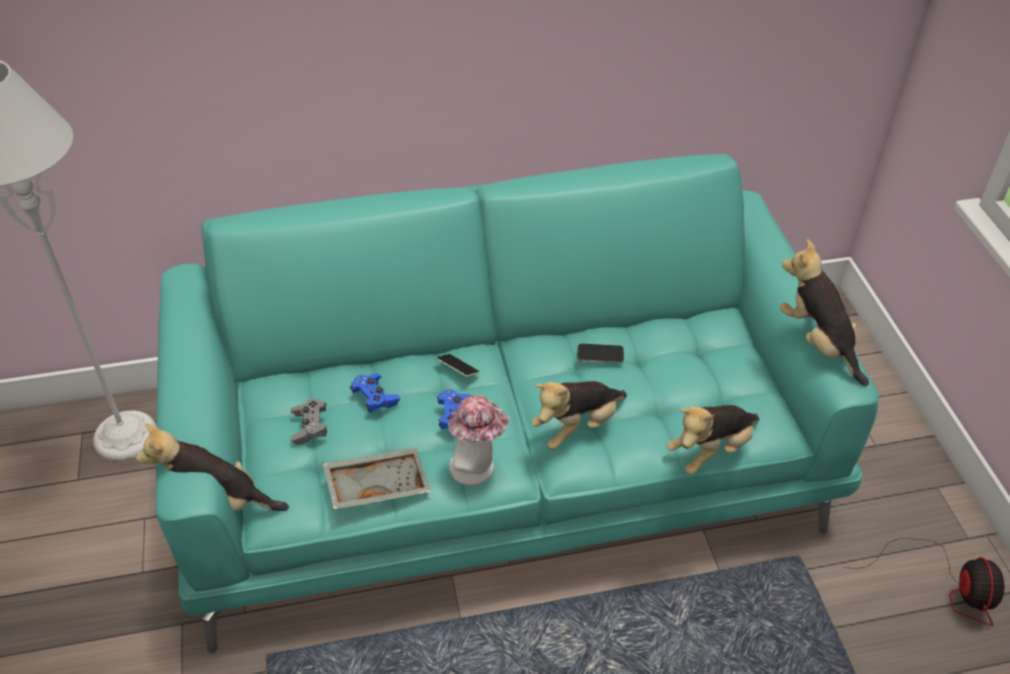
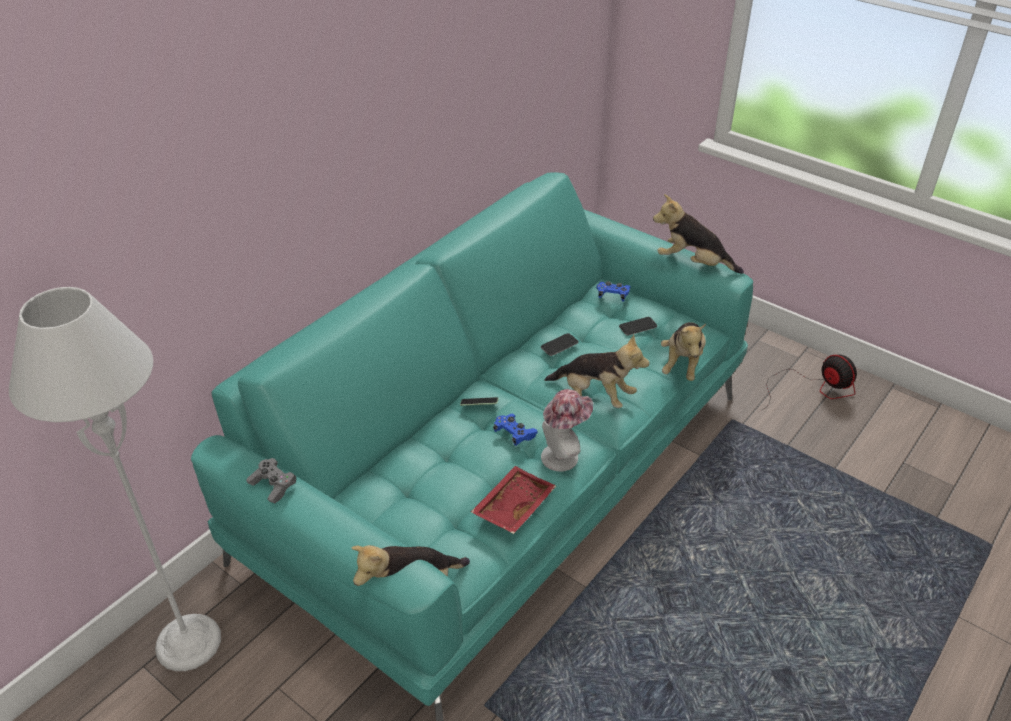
camera: 40 degrees left, 5 degrees down
(310, 427) = (422, 500): grey game controller -> grey game controller (273, 486)
(375, 398) = (445, 455): blue game controller -> blue game controller (612, 295)
(377, 484) = (512, 506): grey tray -> red tray
(577, 427) = (595, 395): plush toy -> plush toy turned 75 degrees counterclockwise
(707, 382) = (638, 327): none -> phone

